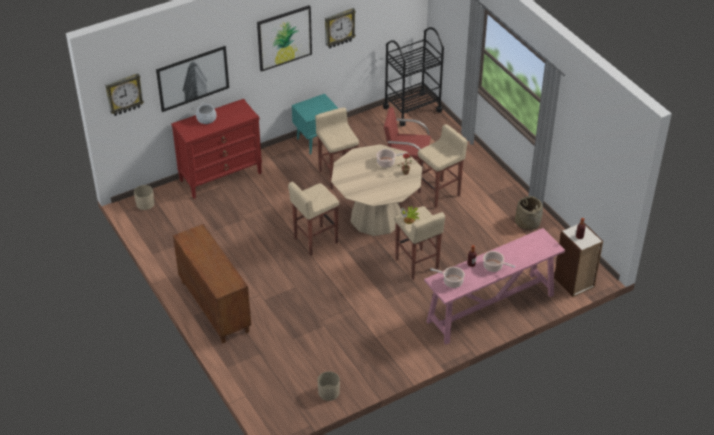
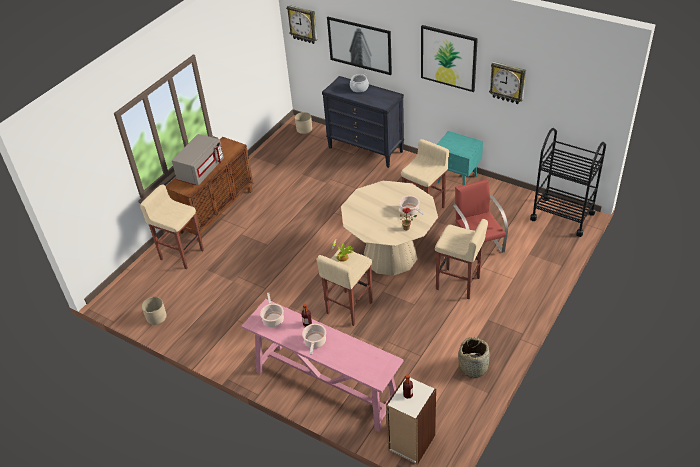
camera: 65 degrees right, 0 degrees up
(214, 266) = (200, 170): none -> grey microwave
(221, 176) = (366, 149): red dresser -> black dresser
(315, 240) = (331, 232): beige stool -> beige stool (181, 254)

